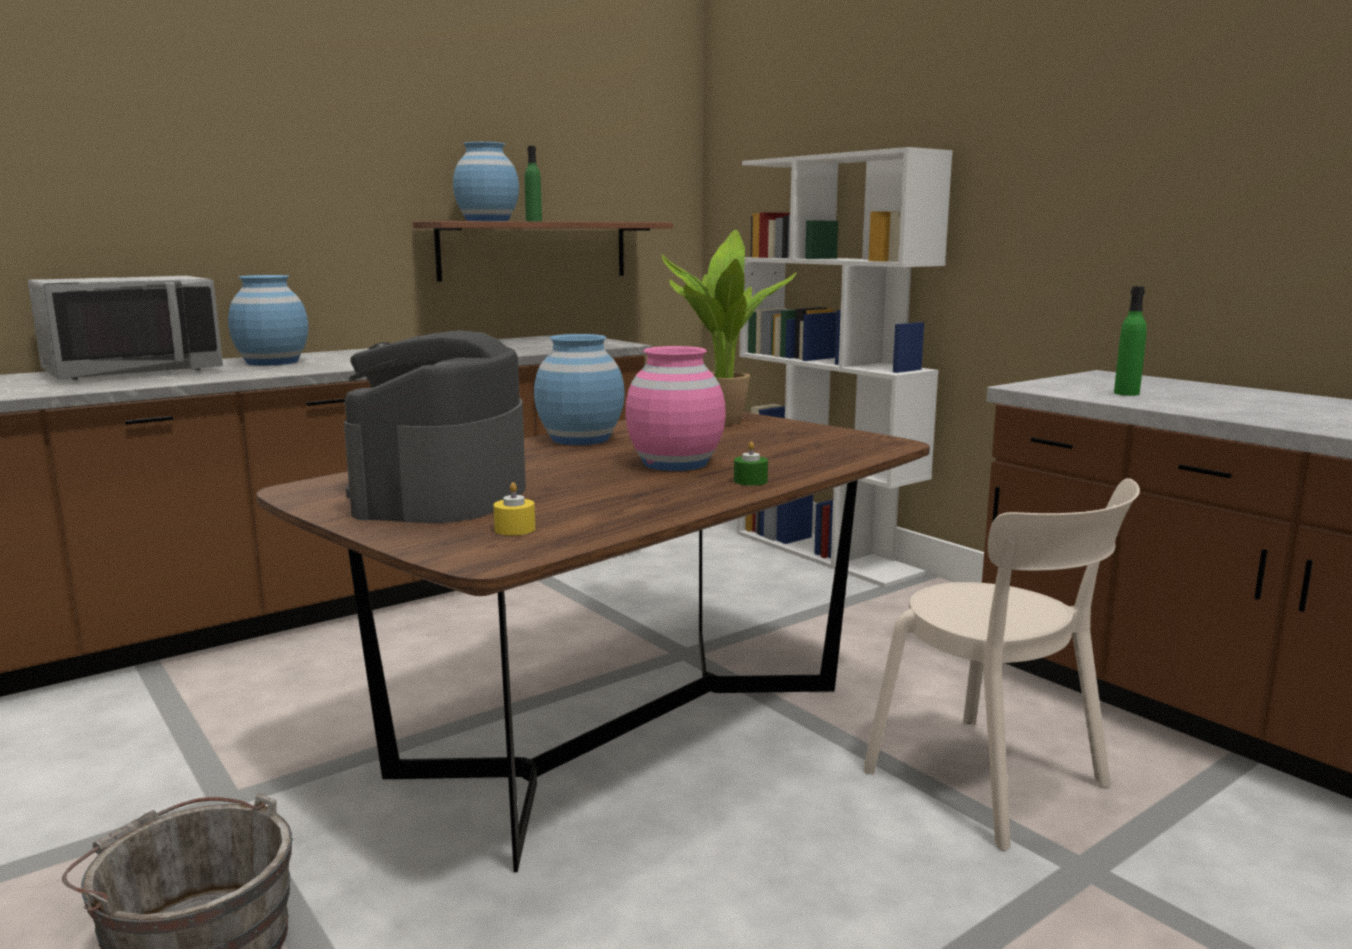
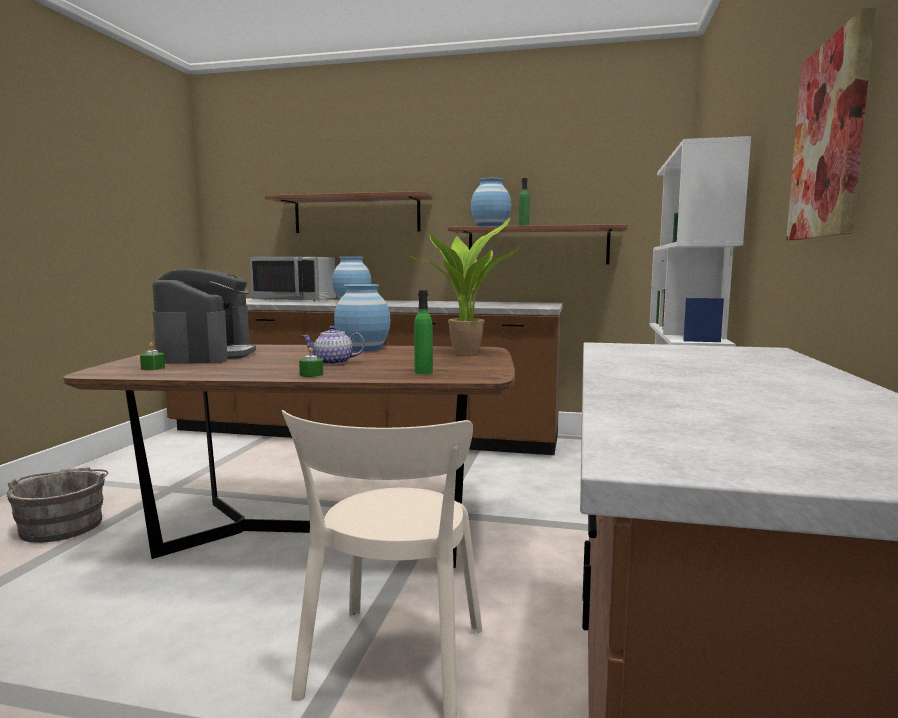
camera: 50 degrees right, 5 degrees down
(218, 189) = (356, 215): none -> shelf
(441, 494) = (207, 355): coffee machine -> coffee machine turned 120 degrees clockwise
(515, 529) = (153, 368): yellow candle -> green candle
(674, 463) = (333, 362): pink vase -> teapot
(1126, 393) = (657, 358): green bottle -> green bottle (423, 372)
(1155, 190) = (830, 140): none -> picture

